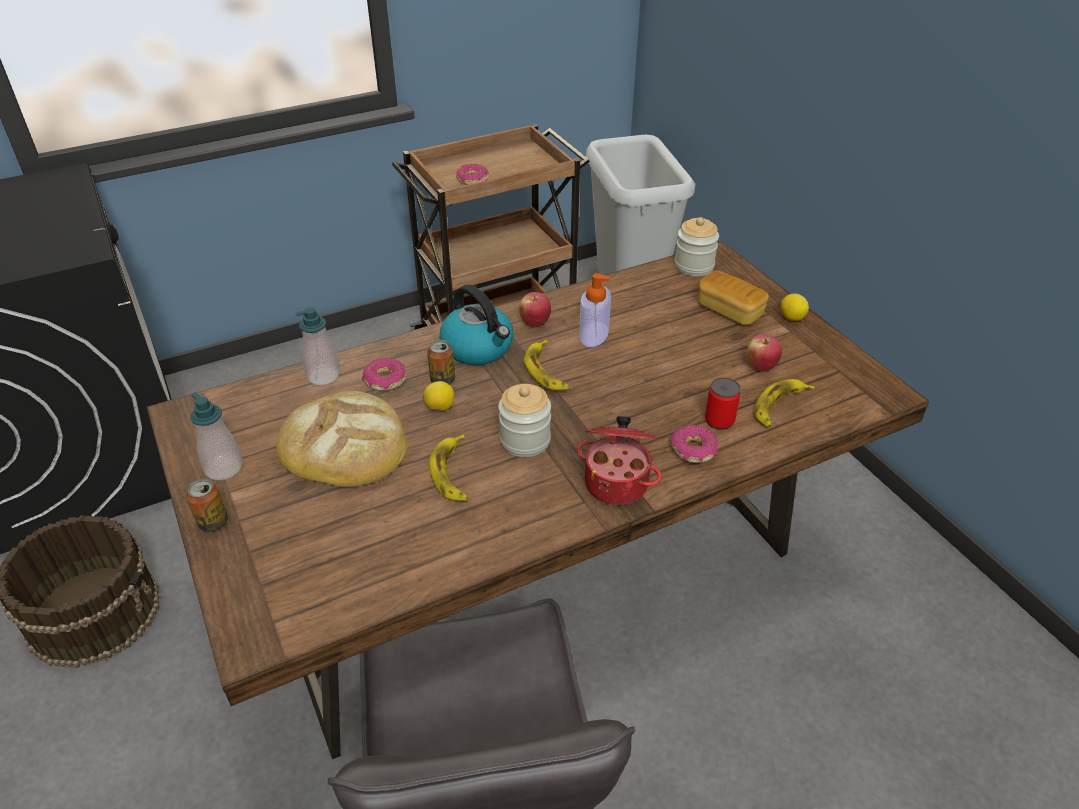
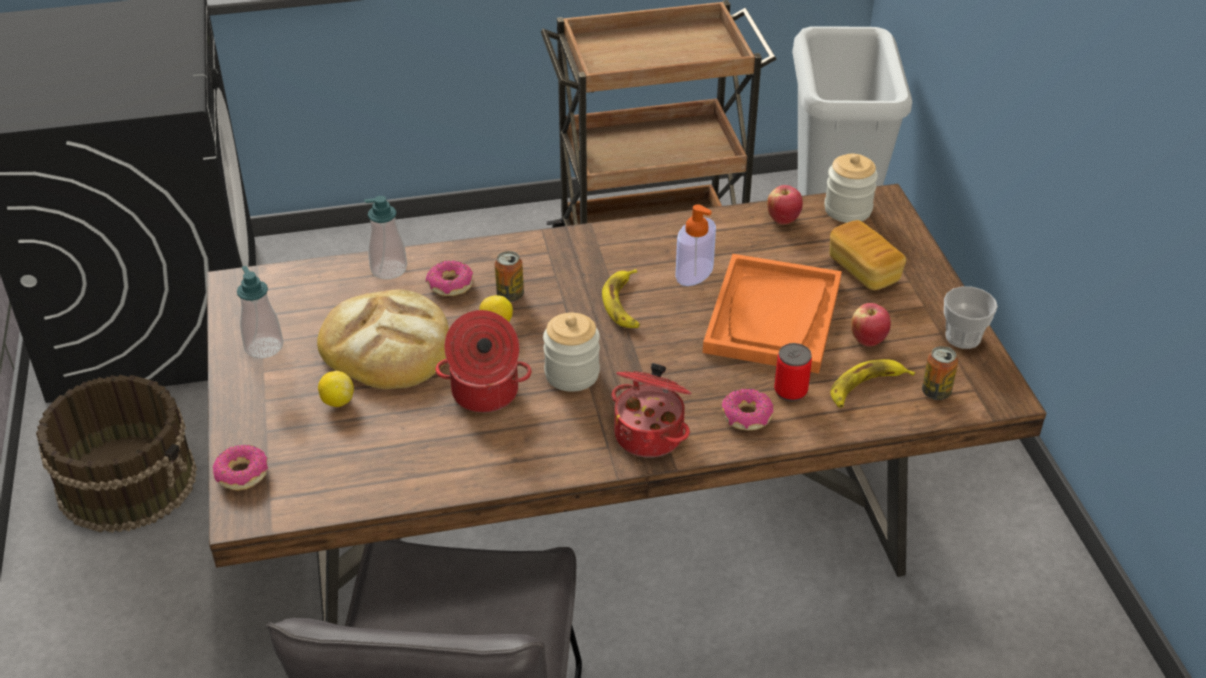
camera: 15 degrees right, 0 degrees up
(213, 523) = (240, 398): can -> can (936, 392)
(452, 473) = (484, 393): banana -> cooking pot
(472, 180) = (628, 64): donut -> donut (242, 474)
(479, 348) = (561, 266): kettle -> none
(535, 323) = (634, 248): apple -> apple (783, 219)
(675, 360) = (773, 317): none -> orange tray
(791, 318) = (933, 290): lemon -> lemon (337, 401)
(833, 351) = (963, 337): none -> cup

